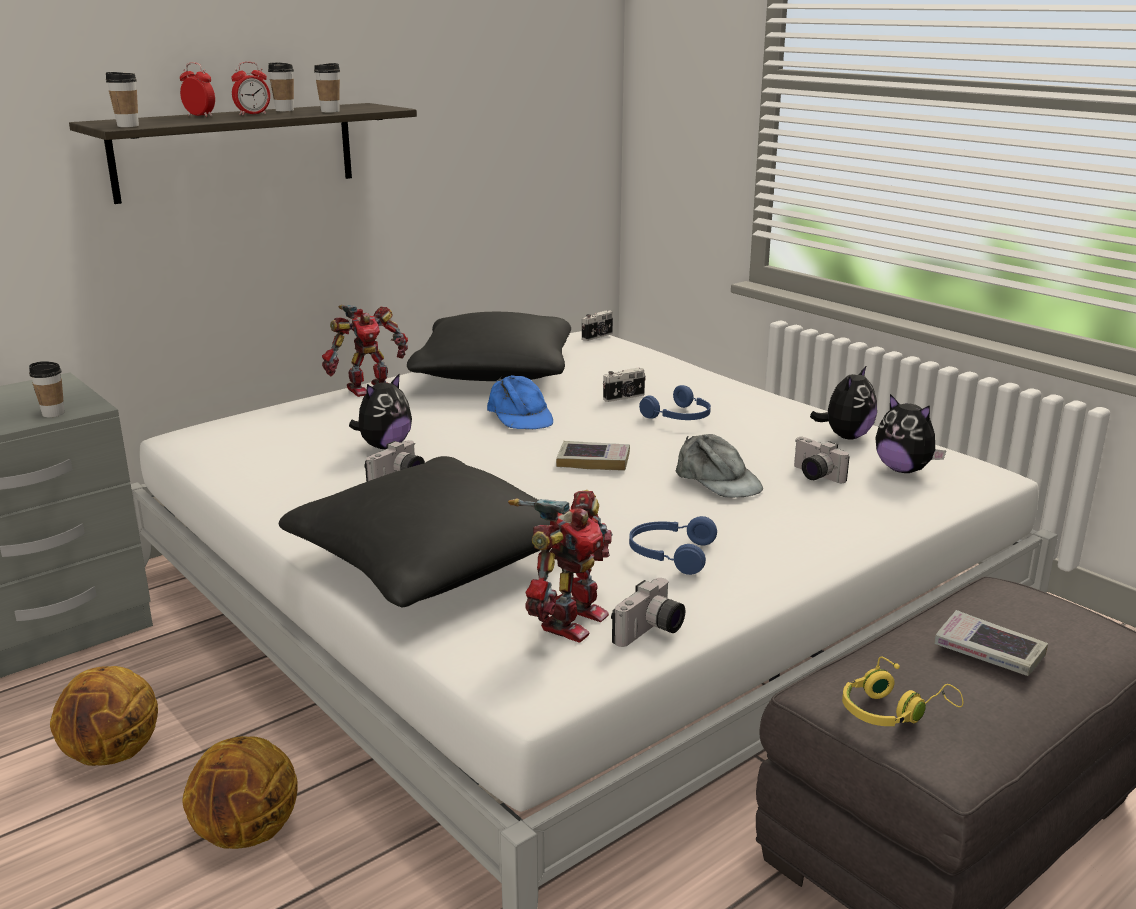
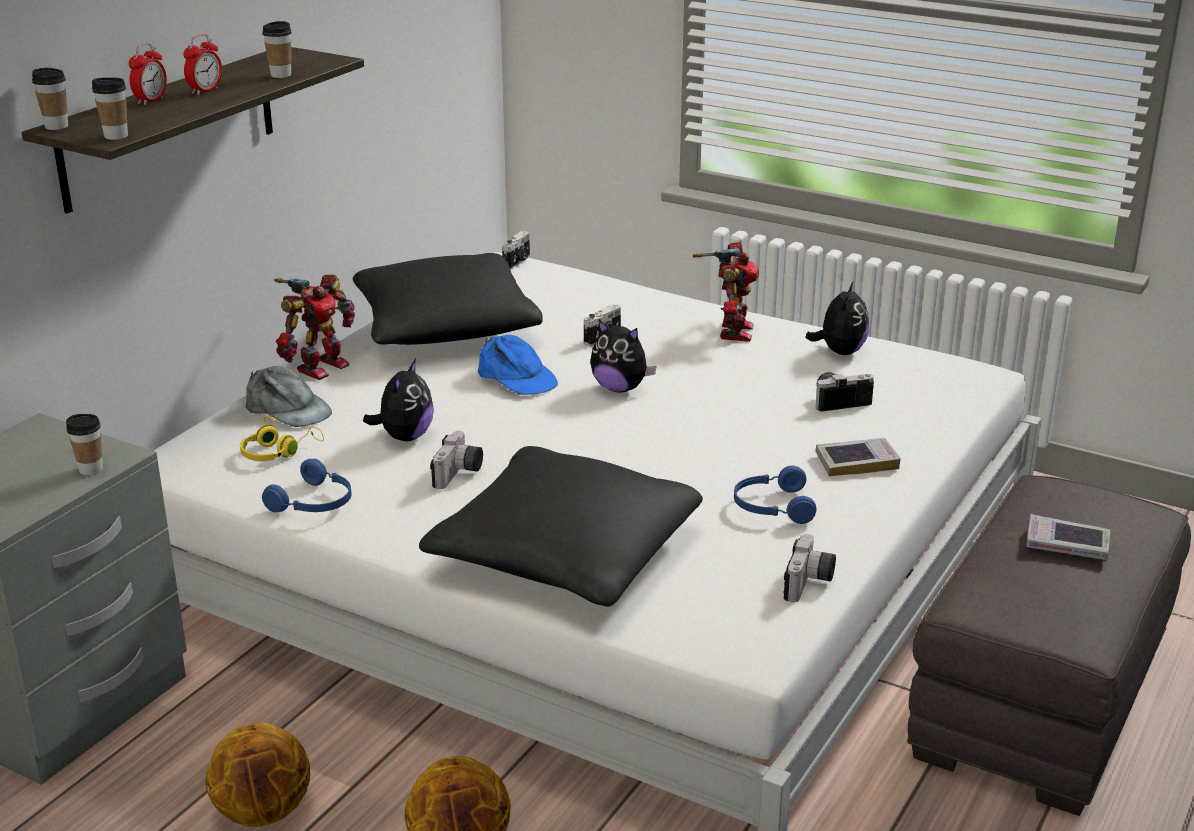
camera: 20 degrees left, 5 degrees up
(200, 115) = (151, 101): alarm clock -> alarm clock turned 105 degrees clockwise
(284, 110) = (224, 77): cup -> cup (56, 126)
(569, 620) = (734, 587): toy robot -> toy robot (732, 331)
(593, 461) = (632, 420): book -> book (856, 462)
(680, 417) = (674, 354): blue headphones -> blue headphones (315, 503)
(717, 480) = (759, 421): grey cap -> grey cap (287, 410)
(814, 475) = (839, 401): camera -> camera turned 135 degrees clockwise
(893, 711) = (1026, 610): yellow headphones -> yellow headphones (278, 452)
(904, 470) = (912, 381): plush toy -> plush toy (620, 388)

